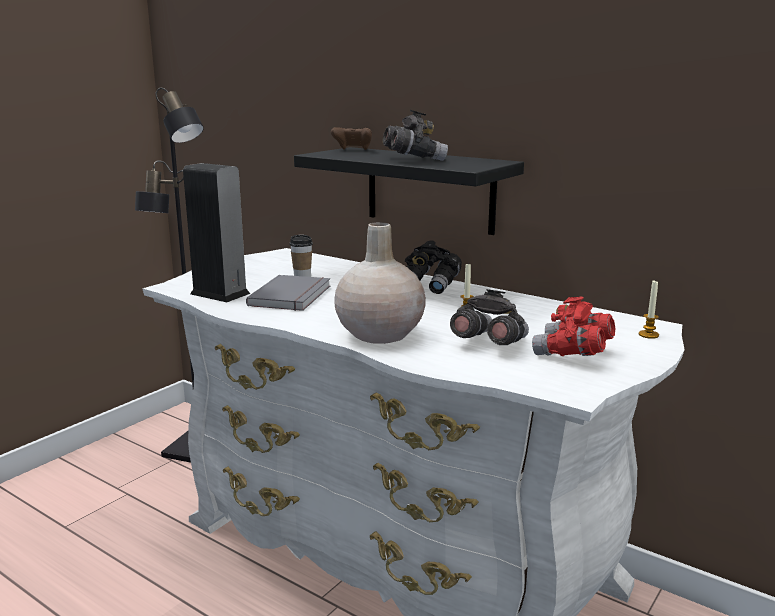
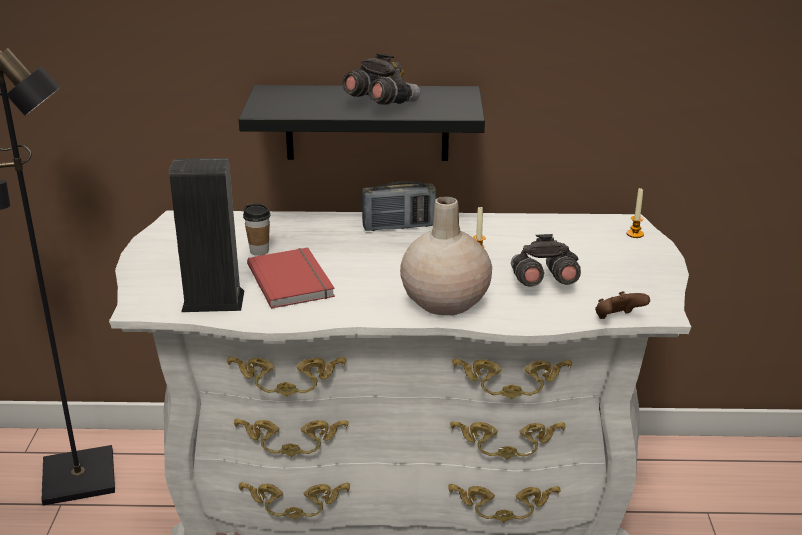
camera: 35 degrees left, 10 degrees up
(293, 296) = (293, 280): grey book -> red book
(353, 150) = (278, 93): brown game controller -> brown game controller (617, 319)
(430, 286) = (399, 226): black binoculars -> radio
(573, 354) = (611, 273): red binoculars -> none

